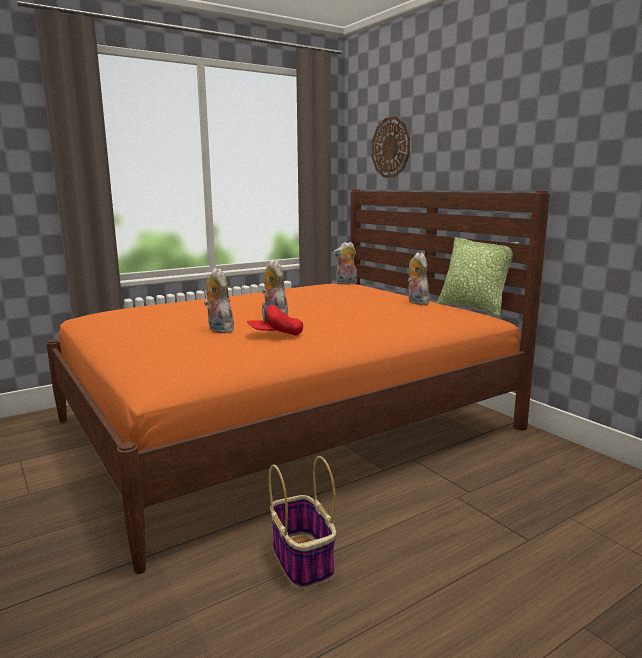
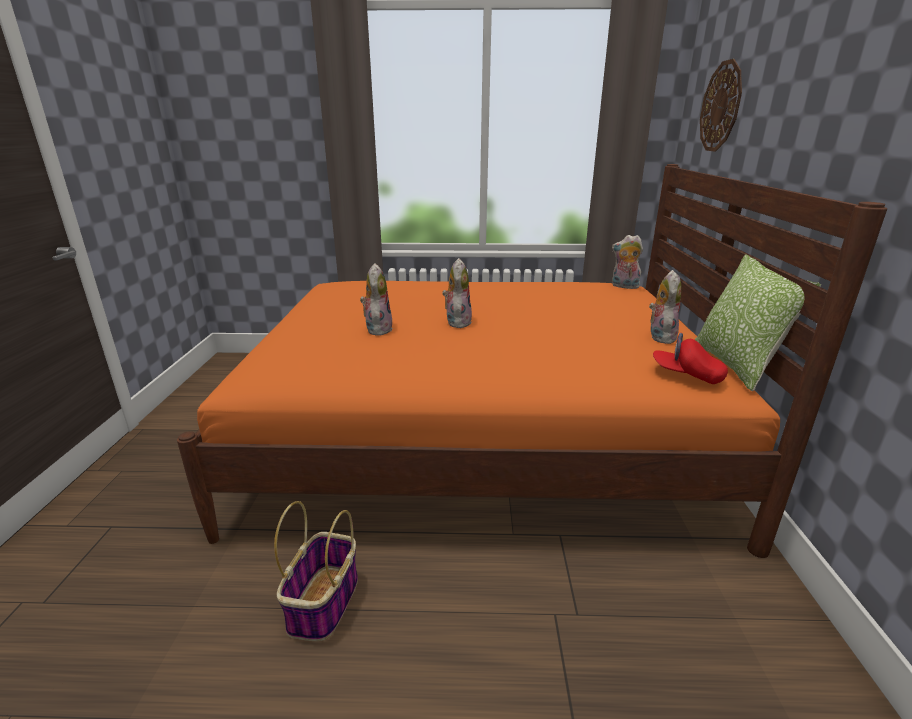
camera: 35 degrees right, 10 degrees up
(275, 334) = (413, 350): red cap -> red cap (686, 375)

